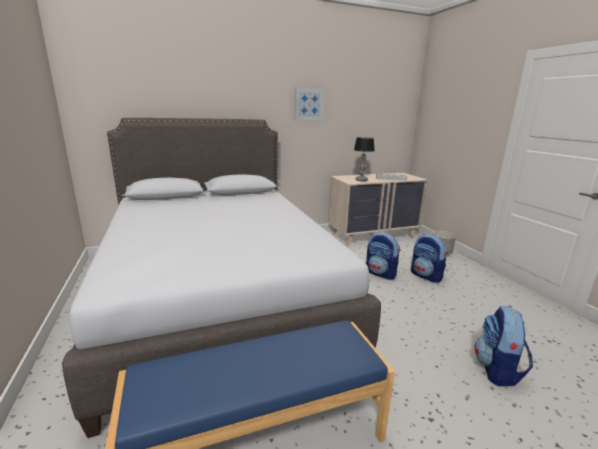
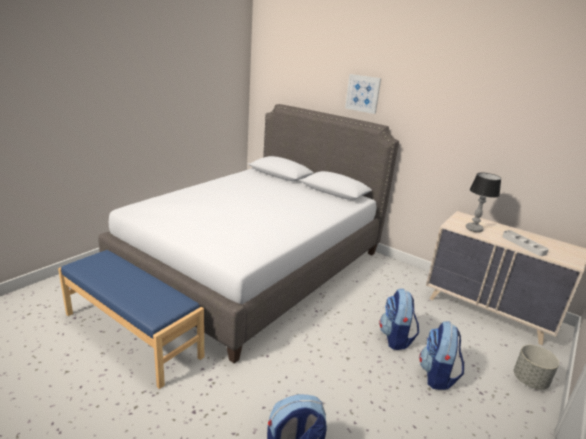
camera: 55 degrees right, 5 degrees up
(309, 104) = (447, 118): picture -> picture (363, 93)

